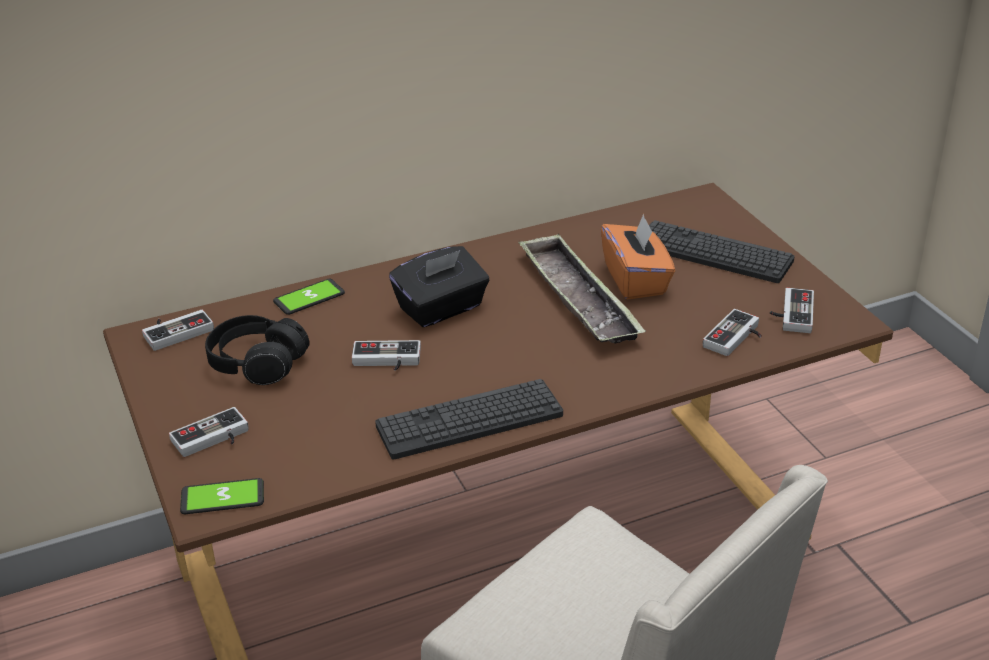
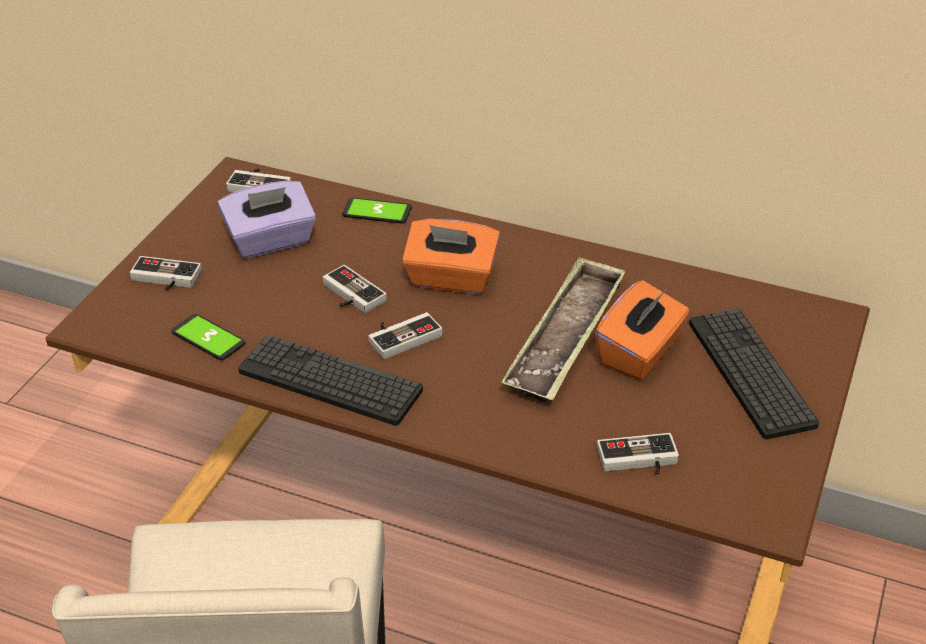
camera: 45 degrees right, 5 degrees up
(222, 498) = (109, 325): phone -> phone (208, 338)
(257, 363) = (270, 241): black headphones -> purple tissue box
(441, 309) = (451, 279): black tissue box -> orange tissue box
(790, 313) = (727, 474): game controller -> game controller (402, 335)

